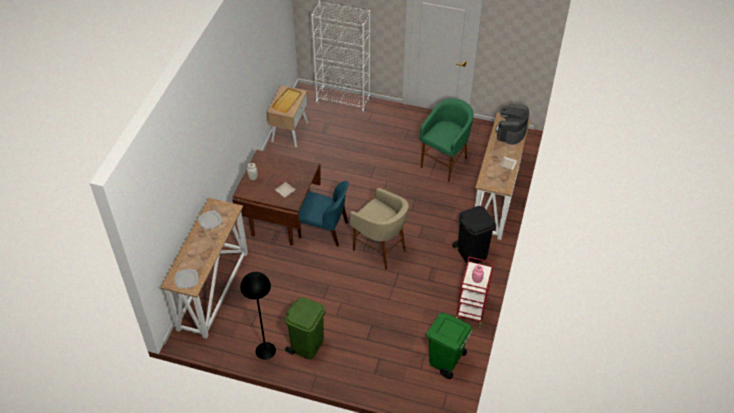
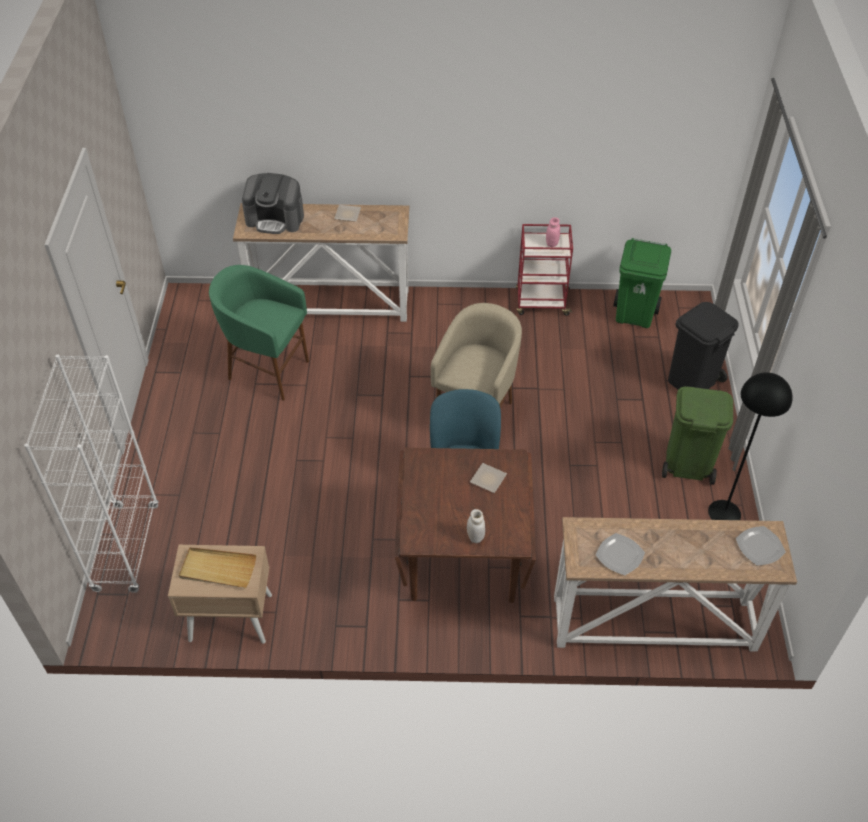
camera: 105 degrees left, 0 degrees up
(471, 253) = (444, 316): black trash can -> black trash can (692, 381)

